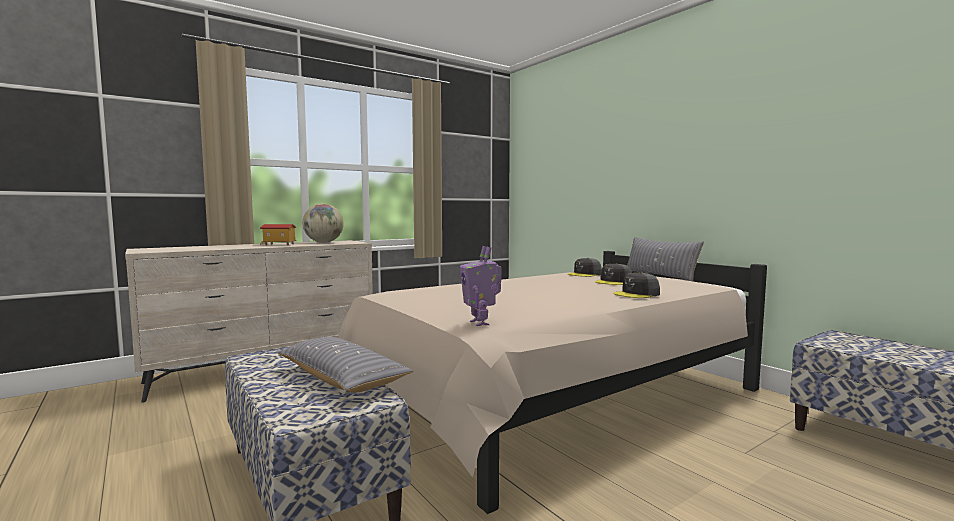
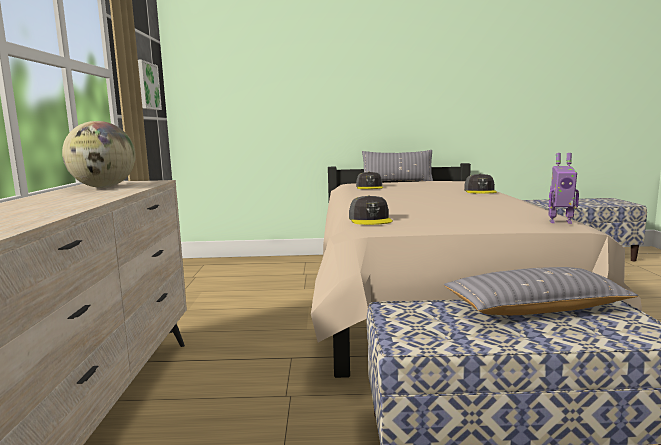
camera: 55 degrees left, 5 degrees up
(279, 244) = (73, 197): toy house -> none
(474, 175) = (146, 86): none -> picture
(613, 282) = (422, 188): grey cap -> grey cap (370, 220)

